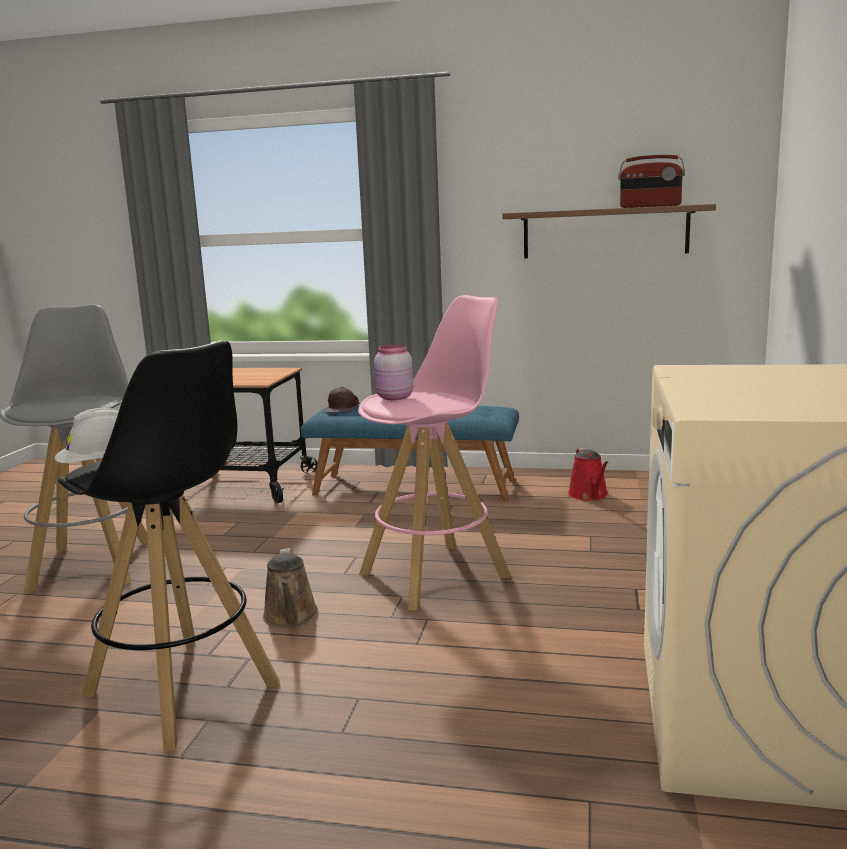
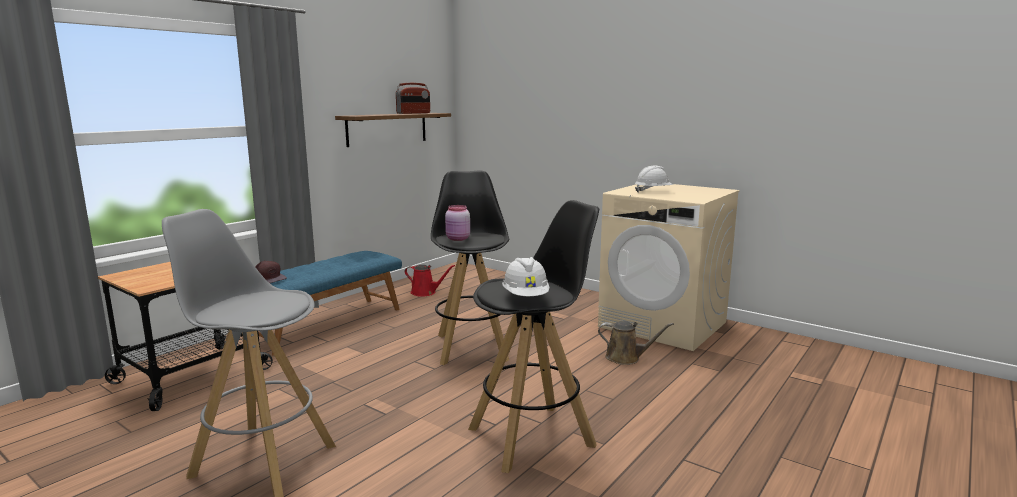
camera: 65 degrees left, 0 degrees up
(290, 617) = (475, 393): brown watering can -> brown watering can (626, 358)
(436, 574) = (472, 346): pink stool -> black stool
(748, 380) = (653, 191): none -> white hard hat

